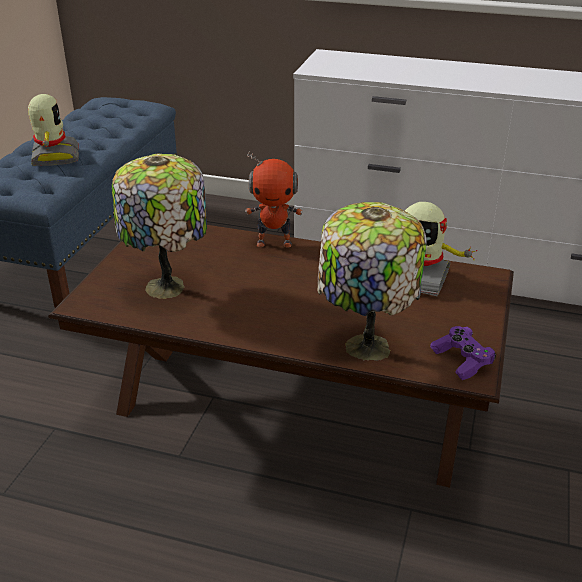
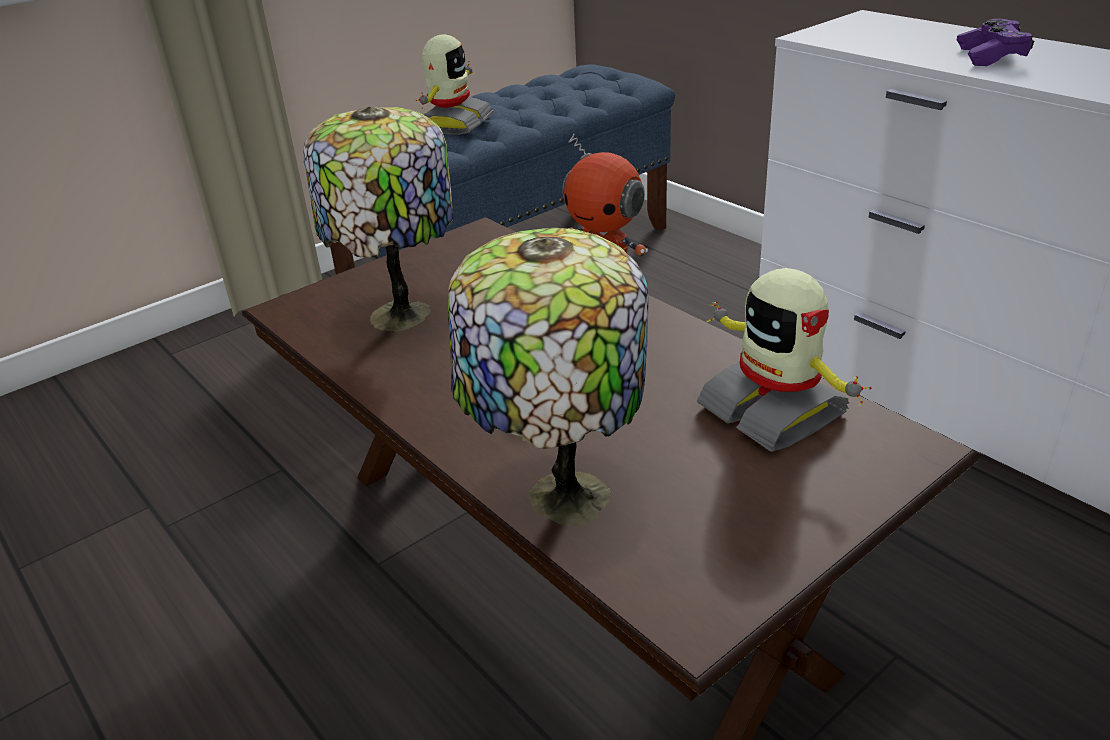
camera: 35 degrees right, 0 degrees up
(461, 360) = (701, 583): purple game controller -> purple game controller (990, 56)

